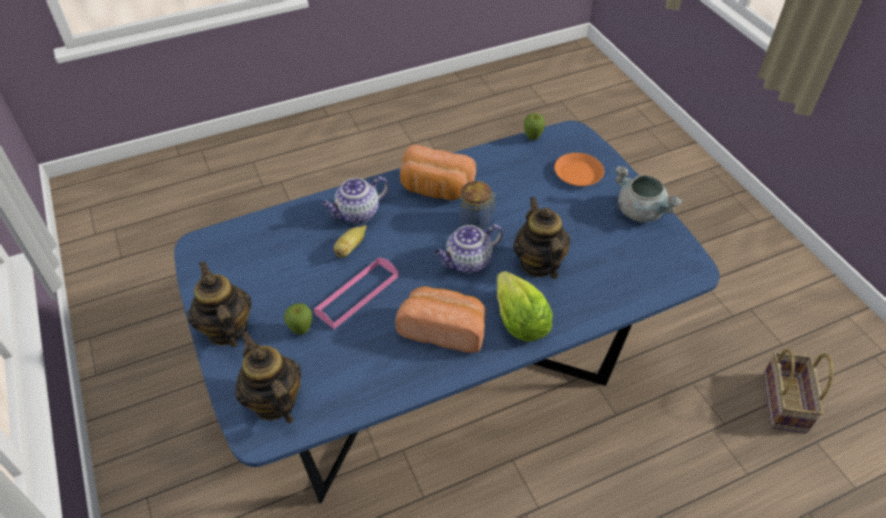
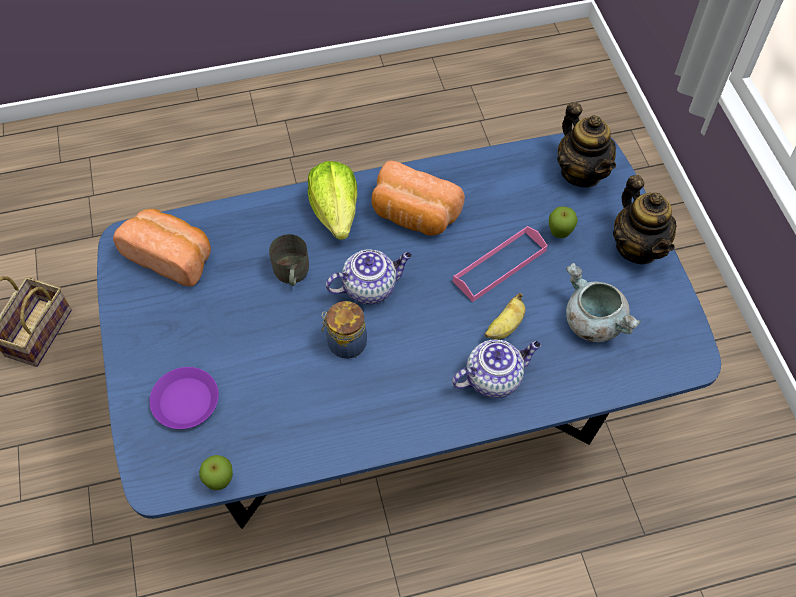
camera: 170 degrees left, 10 degrees up
(435, 189) = (386, 404): bread -> bread (171, 256)
(538, 263) = (291, 274): teapot -> grey mug
(578, 173) = (185, 401): orange plate -> purple plate
(641, 211) = (138, 326): grey cooking pot -> grey cooking pot (592, 322)

